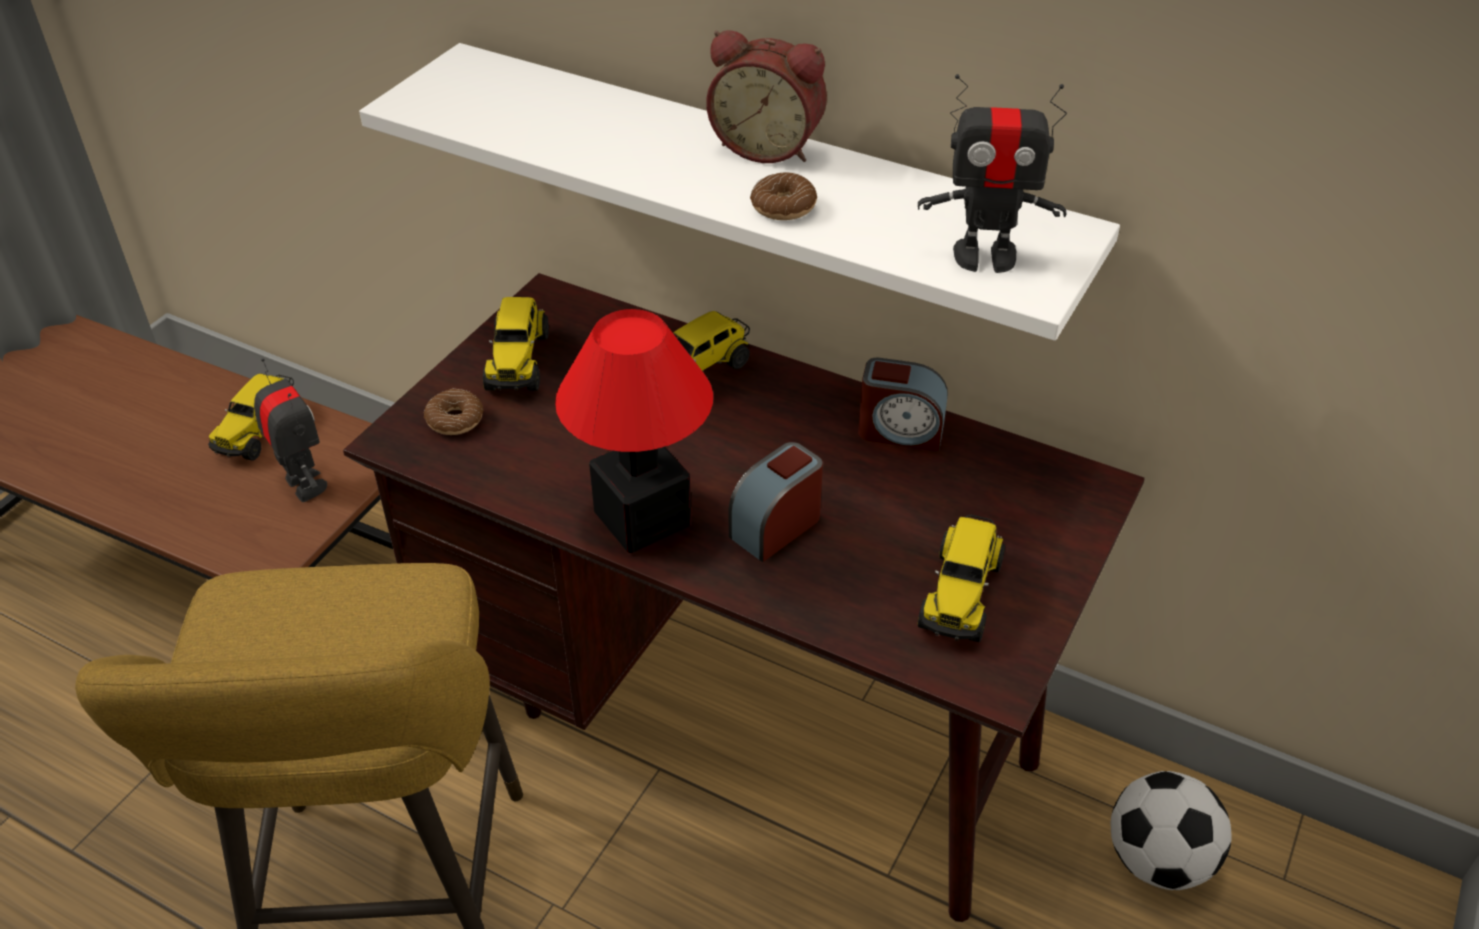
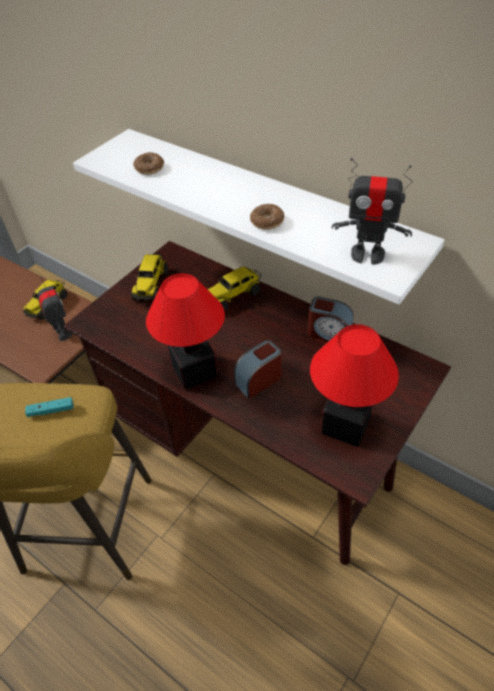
camera: 10 degrees right, 5 degrees up
(352, 614) = (51, 410): none -> turquoise game controller
(455, 420) = (116, 313): donut -> donut (149, 168)
(768, 146) = (266, 188): alarm clock -> none
(961, 593) = (346, 424): toy truck -> table lamp
(1158, 860) = (445, 543): football -> none

